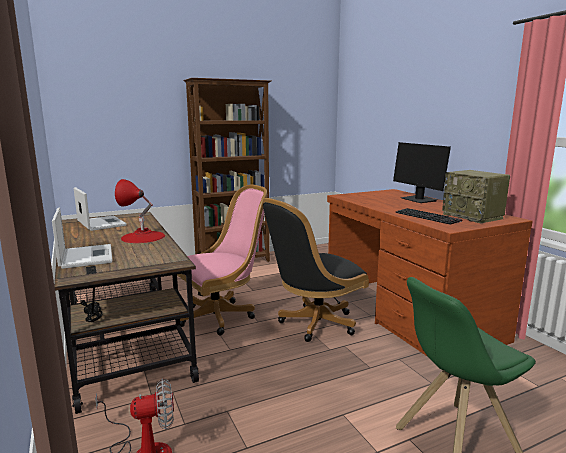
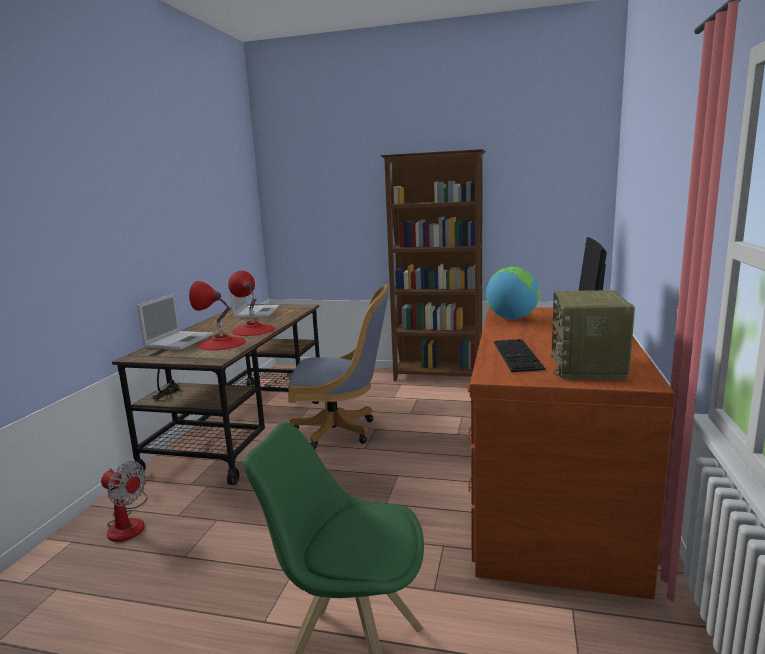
camera: 40 degrees right, 0 degrees up
(142, 251) = (221, 343): none -> red table lamp
(222, 315) = (342, 431): pink office chair -> blue office chair
(312, 326) = (409, 471): black office chair -> none
(362, 199) = (511, 318): none -> globe

